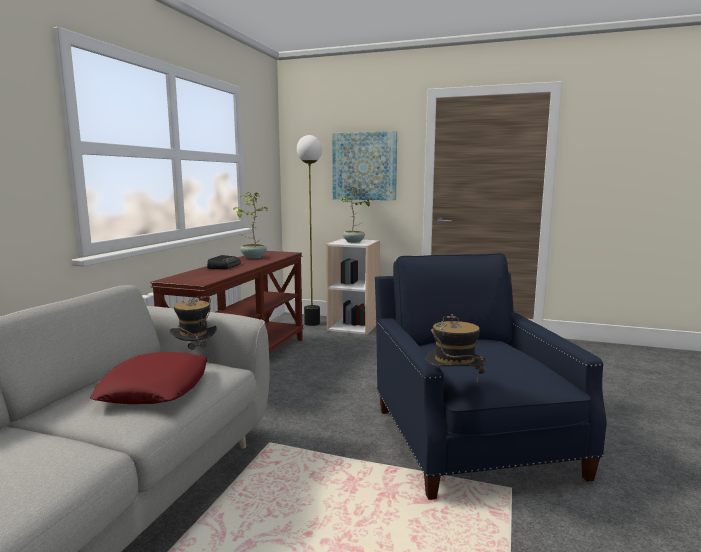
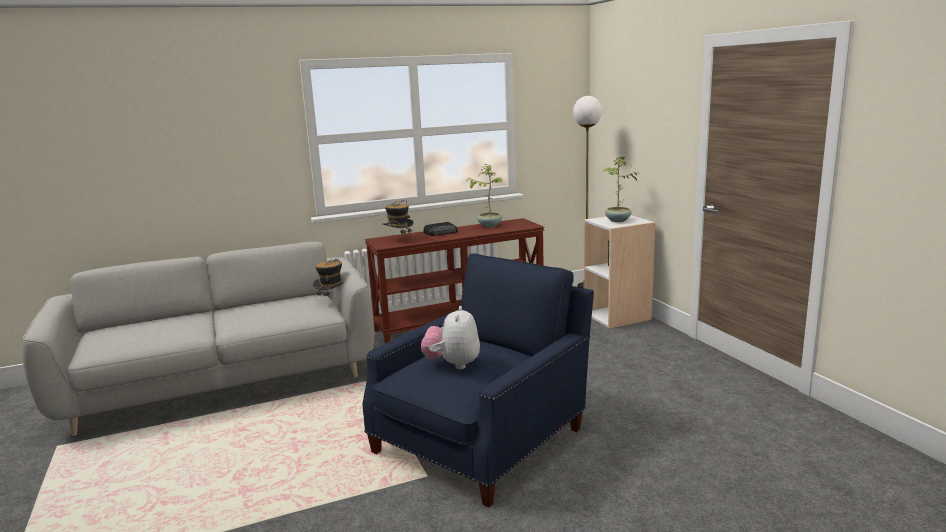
camera: 50 degrees right, 5 degrees up
(155, 388) = (274, 313): red pillow -> none
(364, 166) = (649, 130): picture -> none
(453, 387) = (381, 370): hat -> hat (399, 240)
(489, 359) = (453, 364): none -> plush toy

